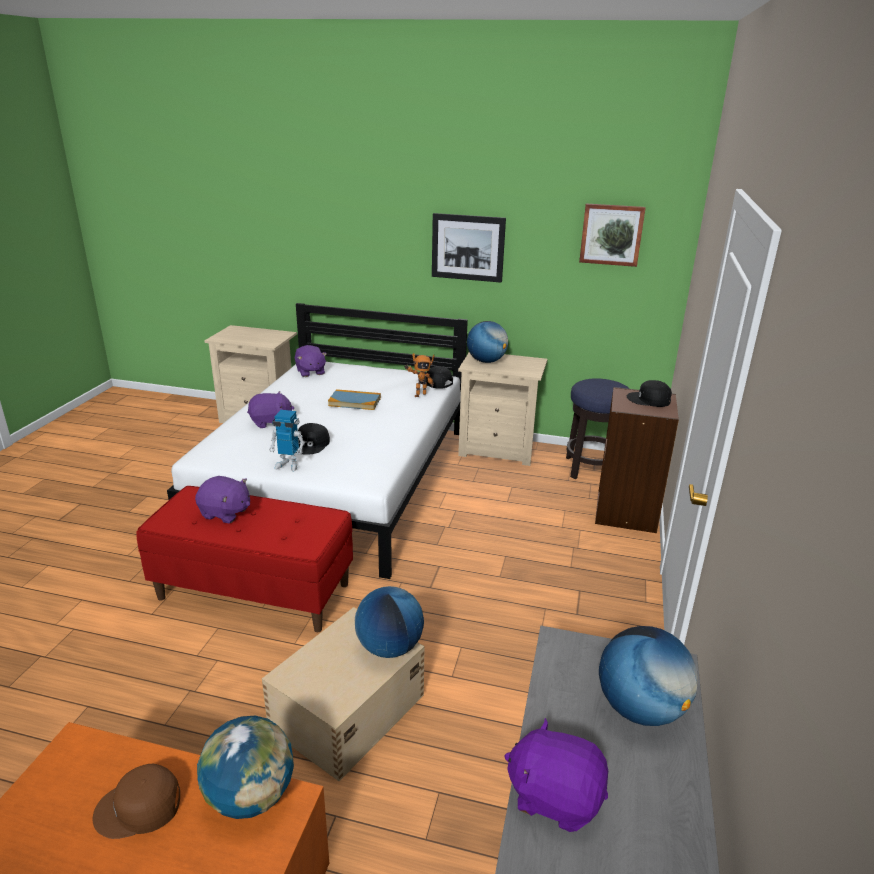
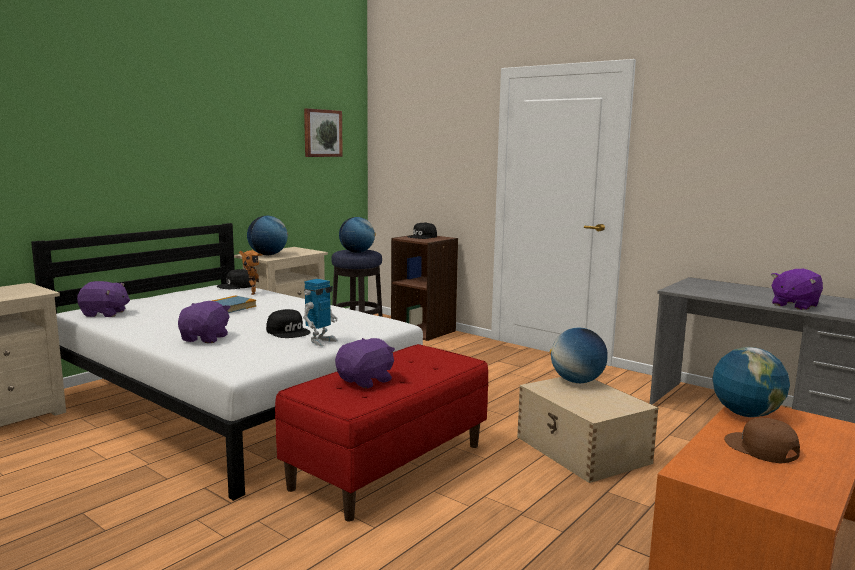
camera: 65 degrees left, 15 degrees down
(139, 808) = (760, 448): brown cap -> brown cap turned 135 degrees clockwise
(468, 247) = (221, 152): picture -> none
(640, 709) = (730, 288): globe -> globe (357, 252)

